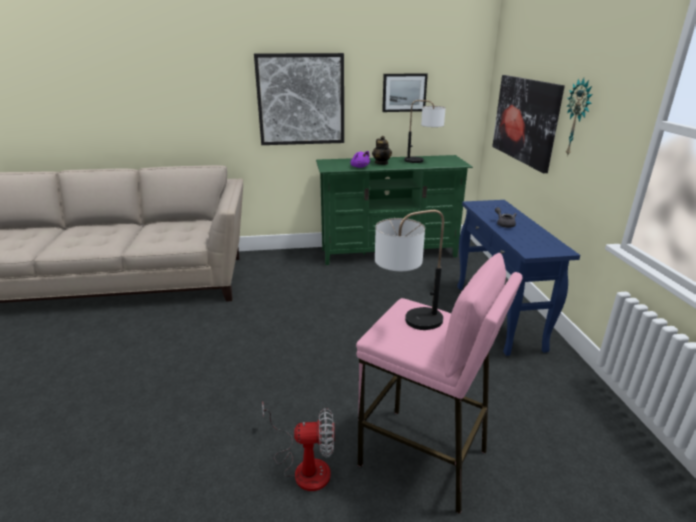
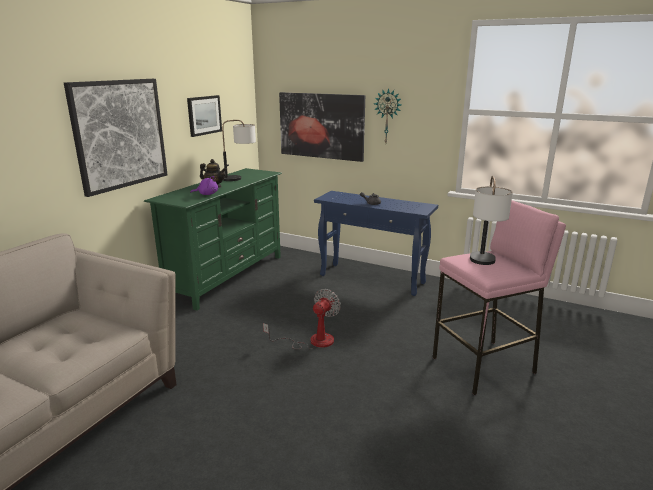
camera: 55 degrees left, 5 degrees down
(304, 466) = (459, 420): fan -> fan (312, 341)

